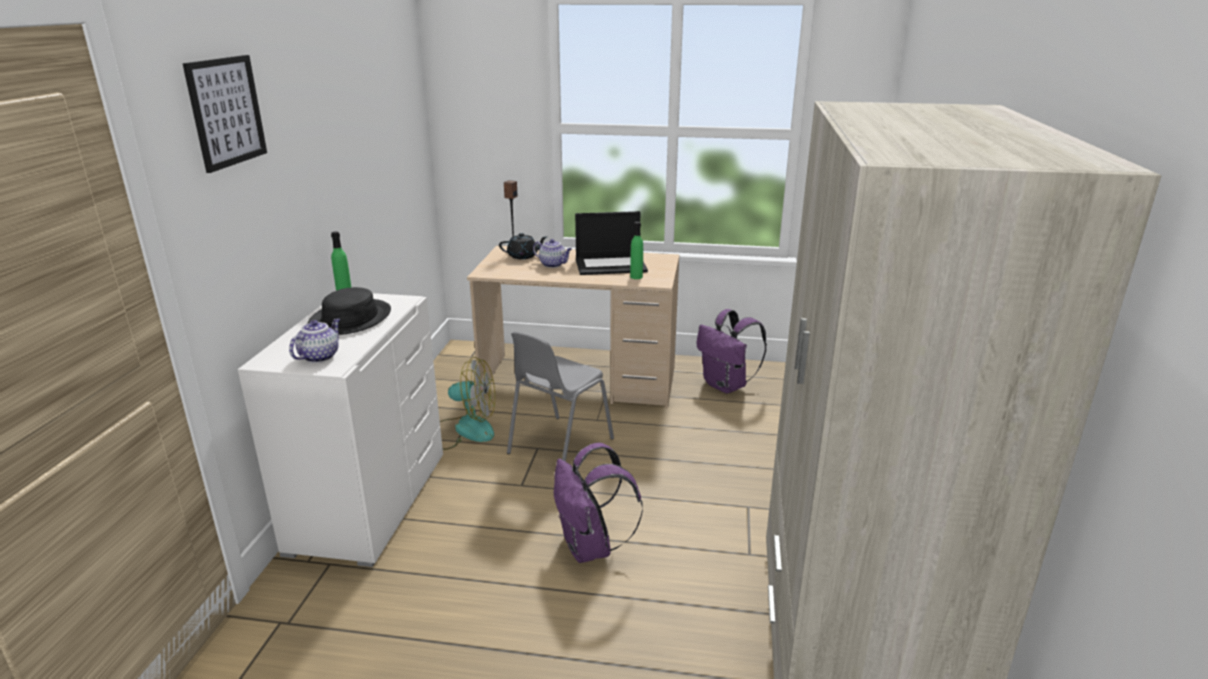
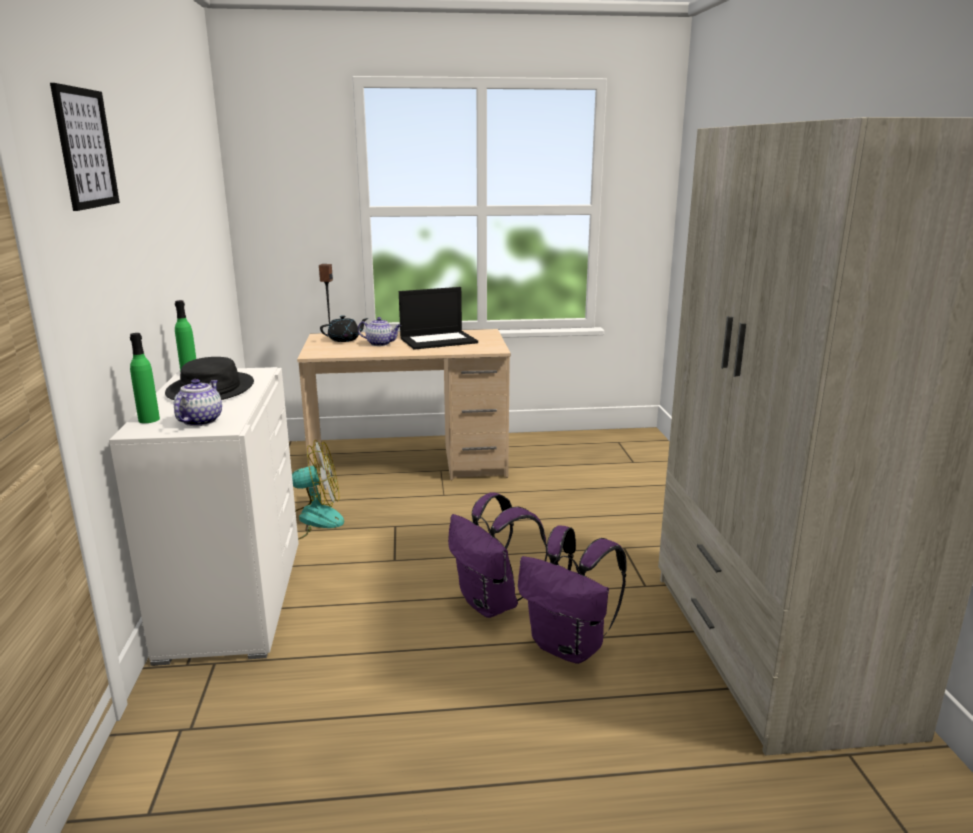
camera: 15 degrees left, 5 degrees down
(558, 446) = (416, 521): grey chair -> none
(636, 277) = (470, 347): green bottle -> green bottle (149, 419)
(726, 386) = (554, 453): purple backpack -> purple backpack (570, 647)

